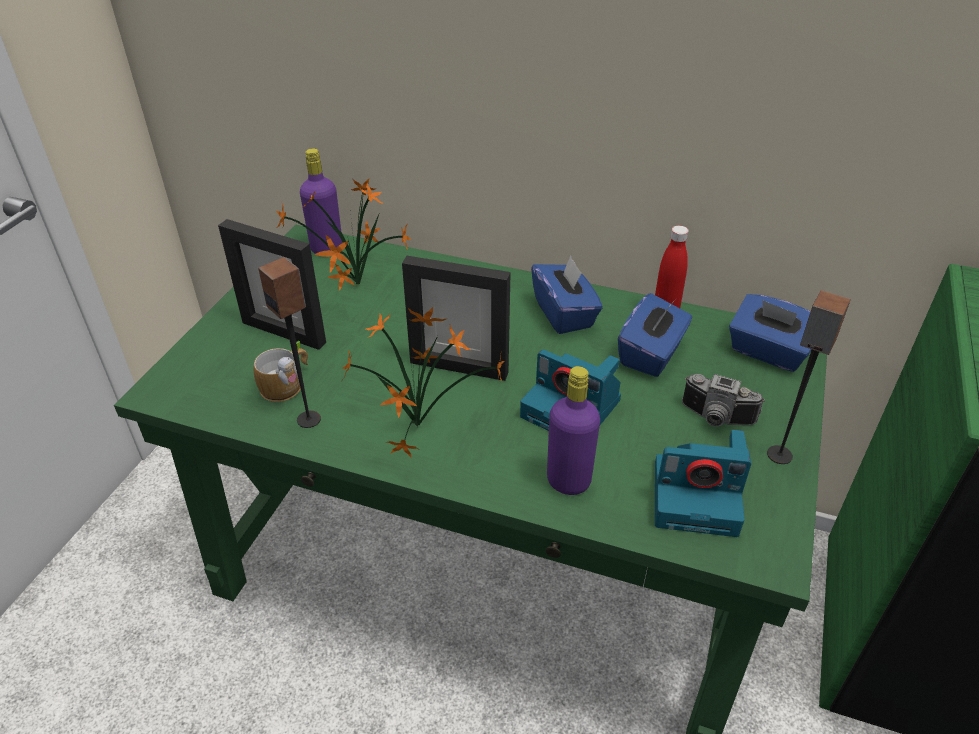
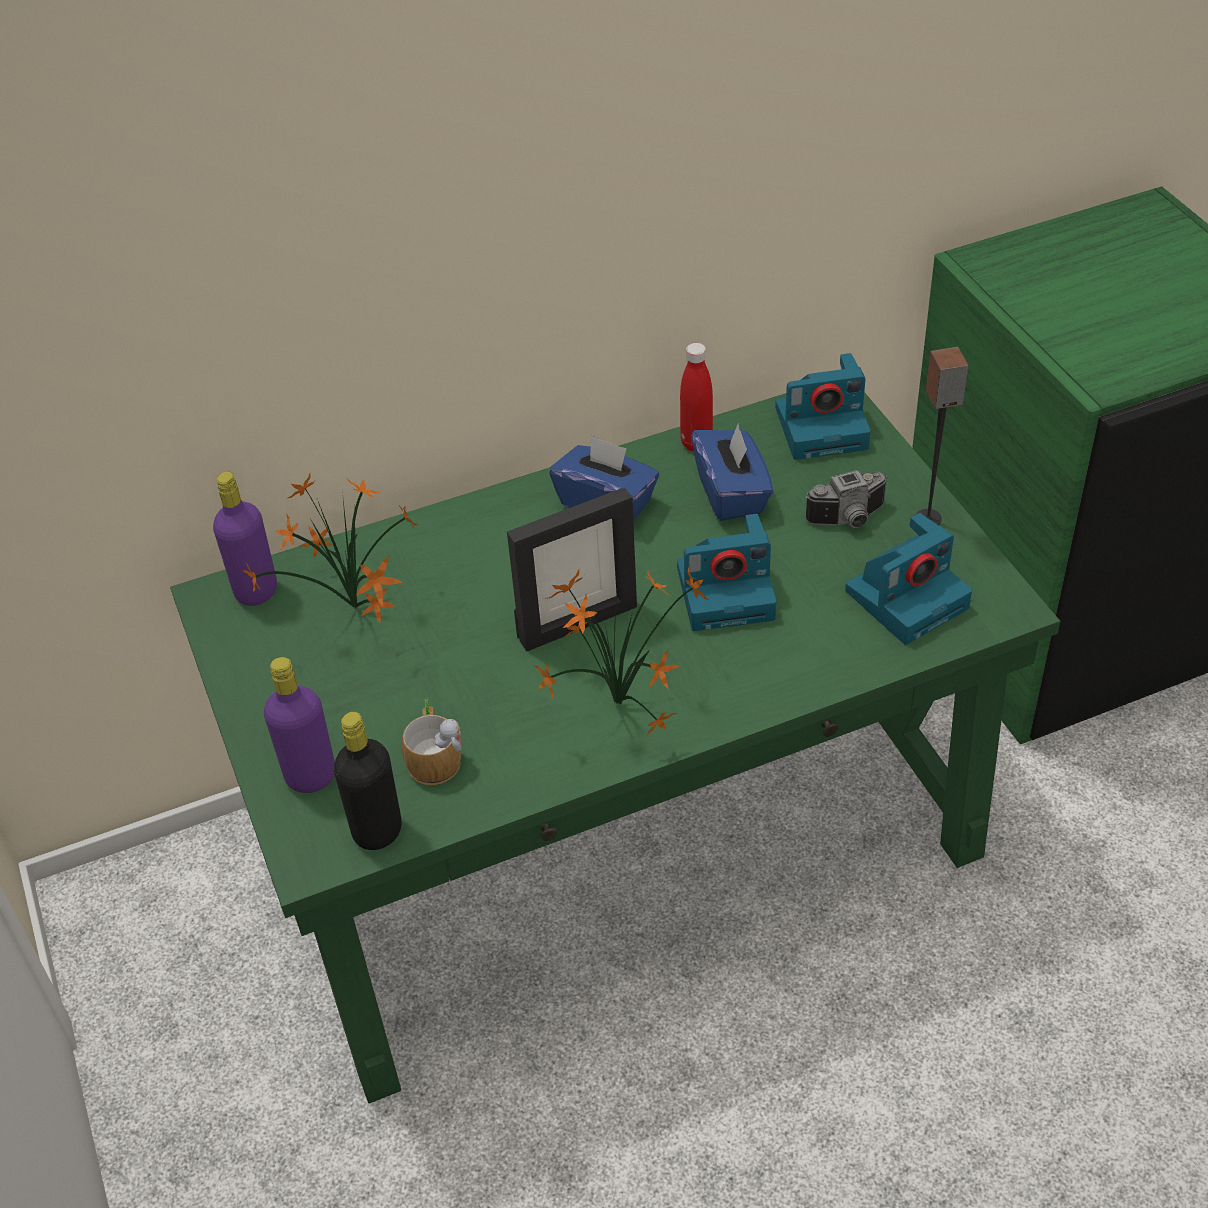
camera: 40 degrees left, 5 degrees up
(205, 402) = (377, 831): none -> black bottle
(285, 331) = (350, 709): picture frame -> none
(309, 419) = (506, 770): speaker -> none
(568, 481) = (800, 657): purple bottle -> purple bottle (311, 776)
(768, 352) = (823, 427): blue tissue box -> camera

